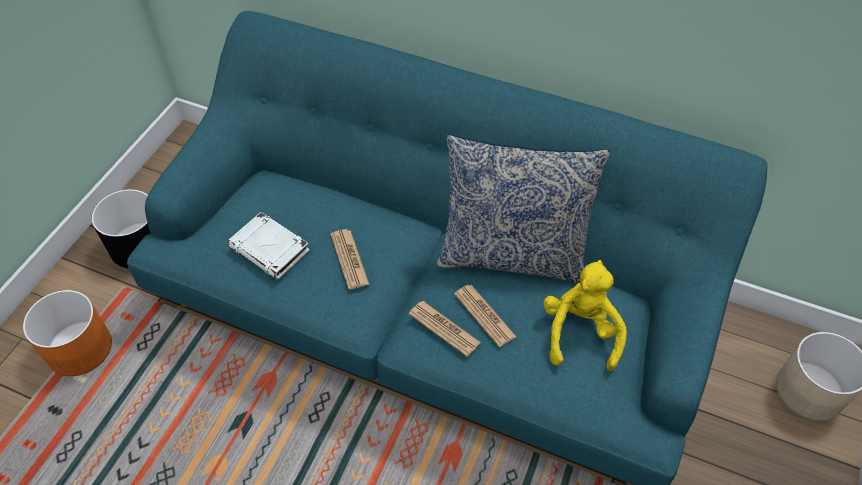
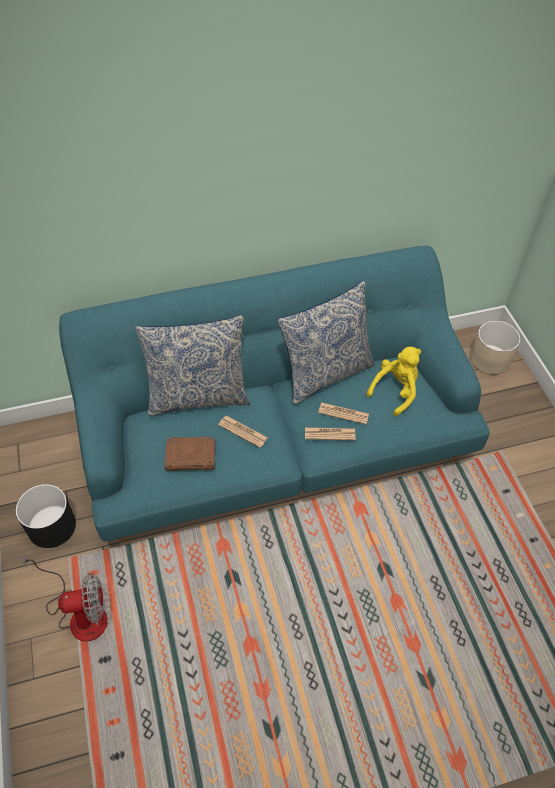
camera: 40 degrees left, 0 degrees up
(79, 348) = (79, 613): orange planter -> fan
(270, 249) = (191, 456): white book -> brown book
(344, 191) = (198, 396): none -> pillow
(580, 332) = (395, 391): yellow plush toy -> yellow plush toy turned 75 degrees clockwise

